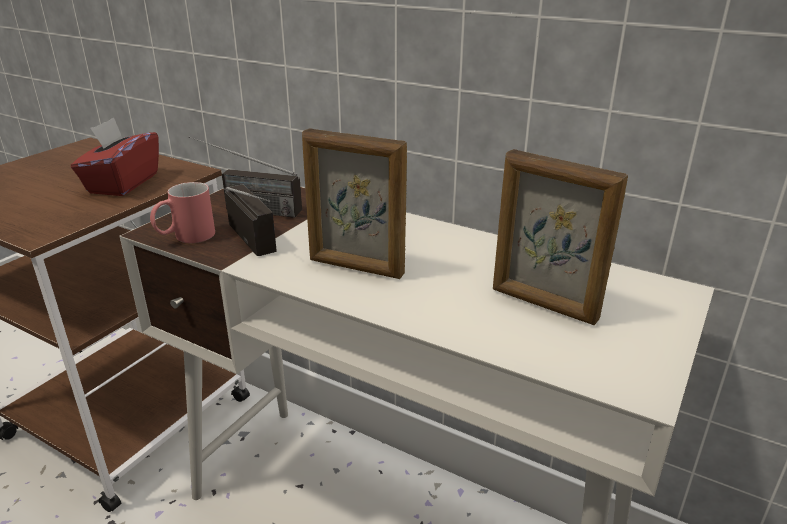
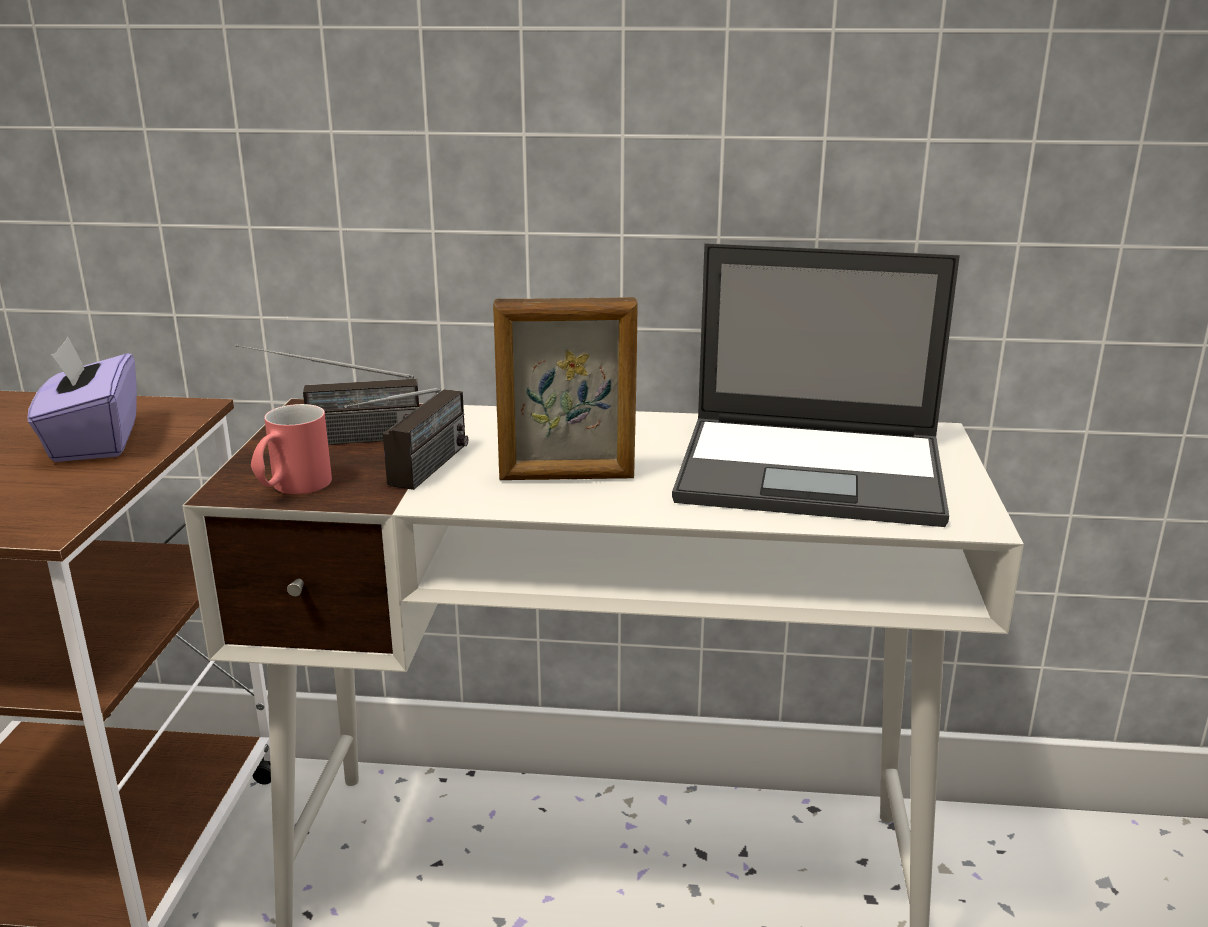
camera: 25 degrees left, 5 degrees down
(123, 183) = (93, 441): red tissue box -> purple tissue box
(262, 246) = (416, 477): radio -> radio turned 75 degrees clockwise
(543, 305) = (814, 471): picture frame -> laptop

